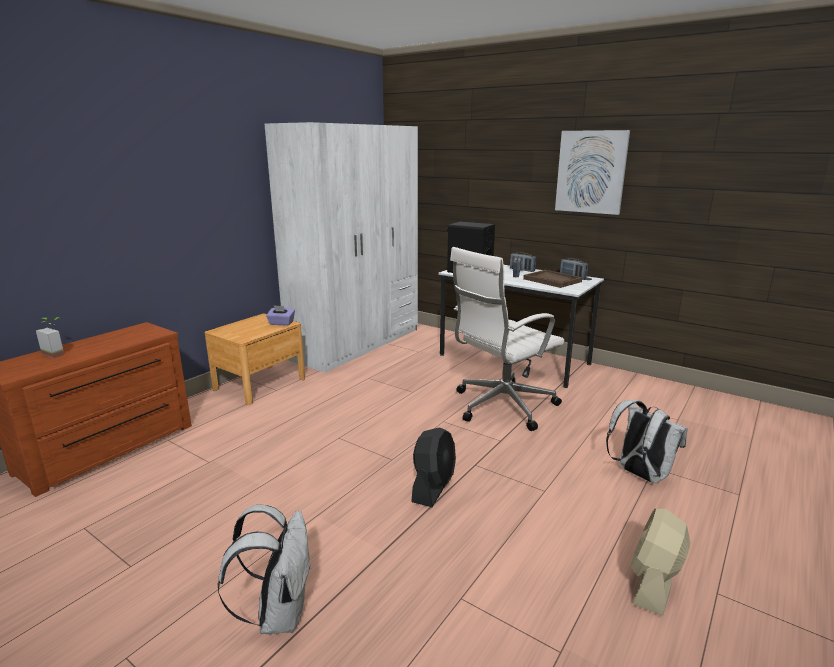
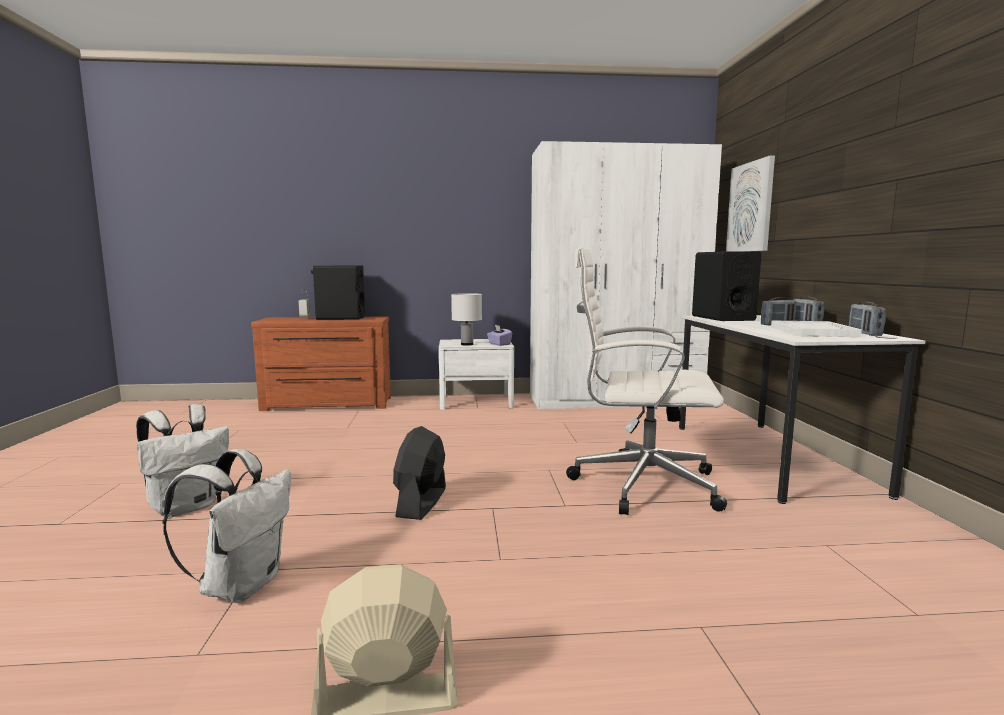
camera: 50 degrees right, 10 degrees down
(104, 341) = (340, 318): none -> black speaker
(254, 332) = (467, 344): none -> white table lamp
(260, 384) = (476, 401): brown nightstand -> white nightstand
(433, 487) = (421, 502): black fan -> black fan turned 120 degrees clockwise
(552, 280) = (812, 331): brown tray -> white tray
(591, 172) = (916, 155): picture -> picture (751, 207)
(639, 474) = (656, 618): white backpack -> white backpack (242, 585)

